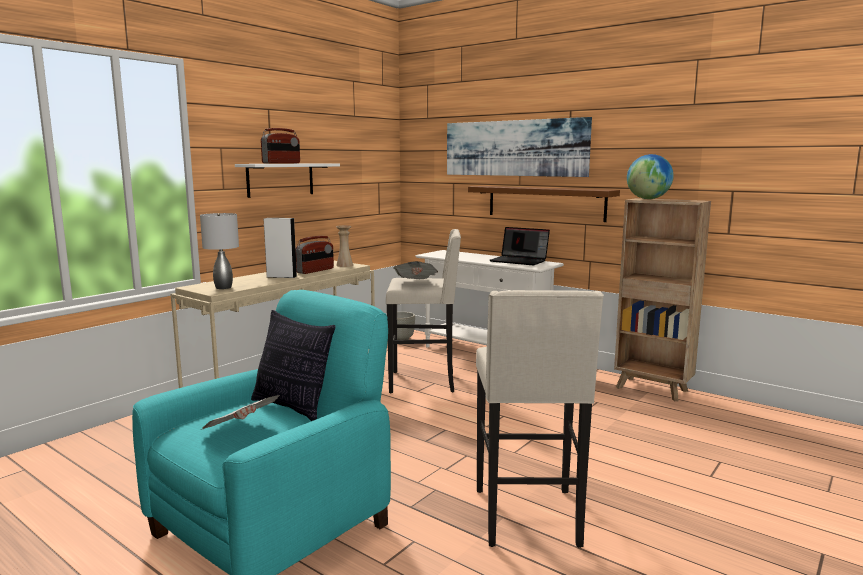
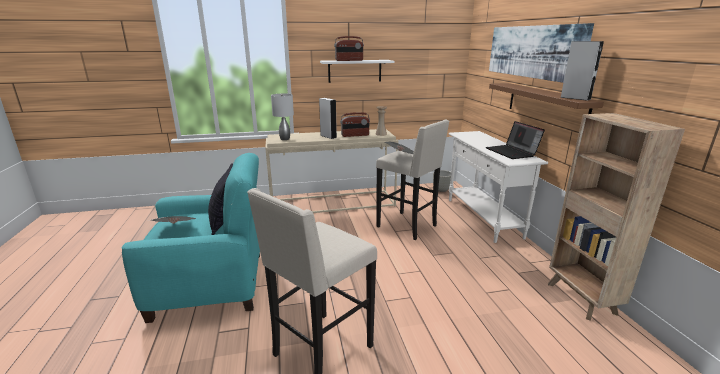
camera: 40 degrees right, 10 degrees up
(593, 189) = (575, 98): none -> grey speaker
(648, 199) = (613, 116): globe -> none

